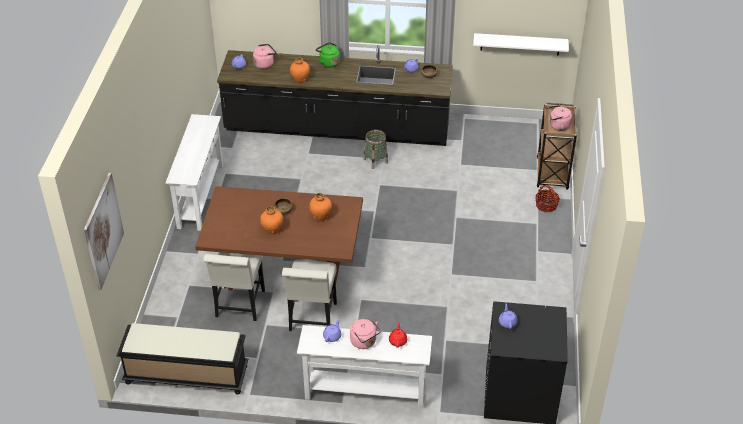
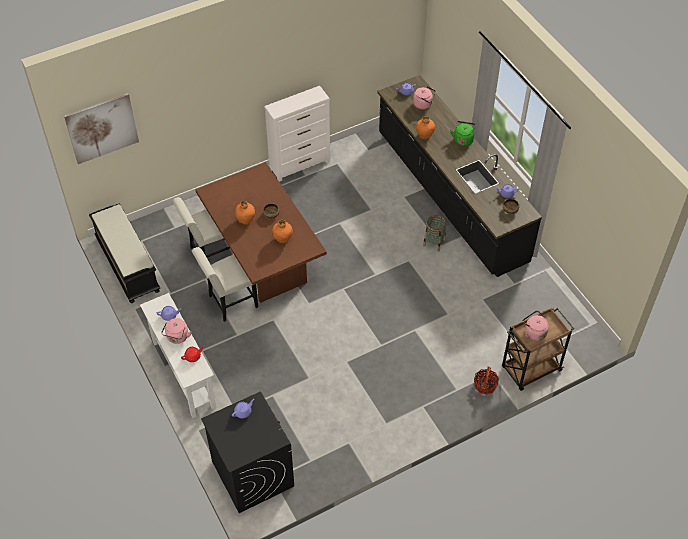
camera: 55 degrees right, 10 degrees up
(200, 196) = (300, 165): white console table -> white dresser
(520, 44) = (597, 245): white shelf -> none

